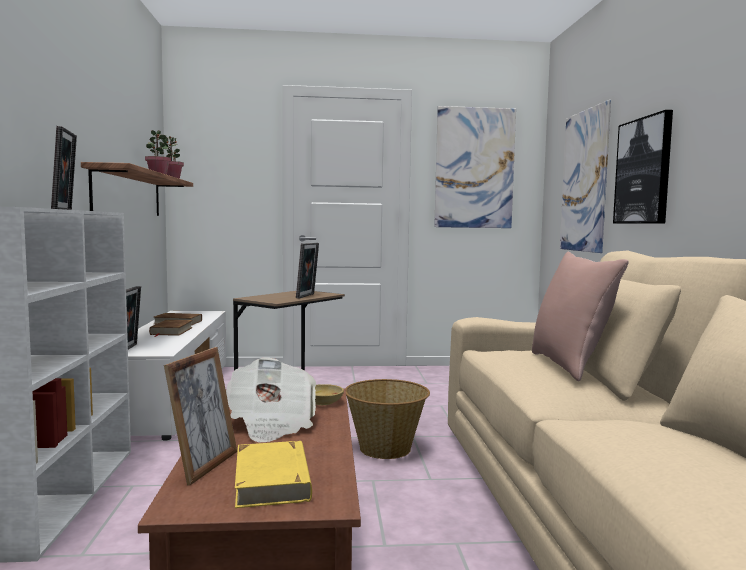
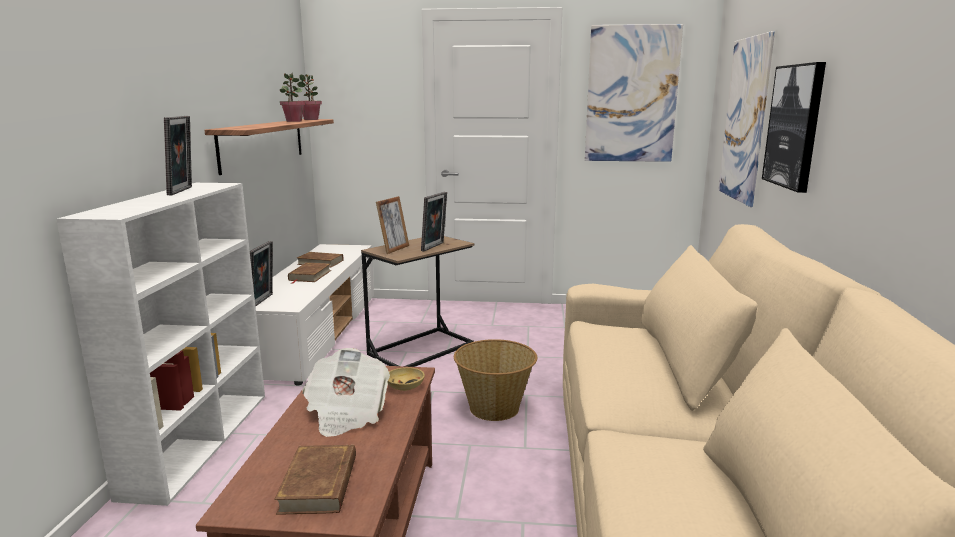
camera: 10 degrees right, 10 degrees up
(204, 466) = (270, 462): picture frame -> picture frame (394, 249)
(273, 480) = (319, 484): yellow book -> brown book
(569, 366) = (656, 360): pink pillow -> none

